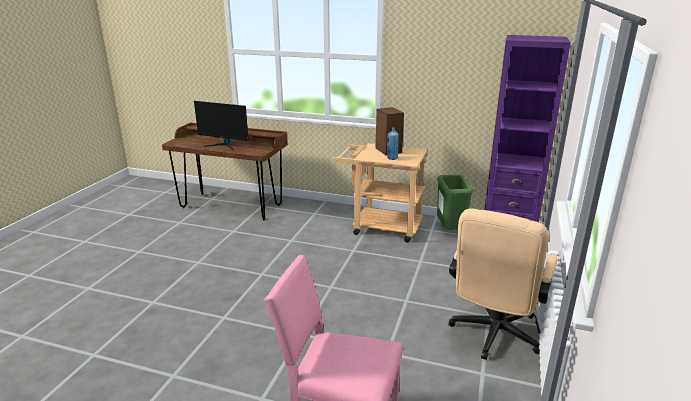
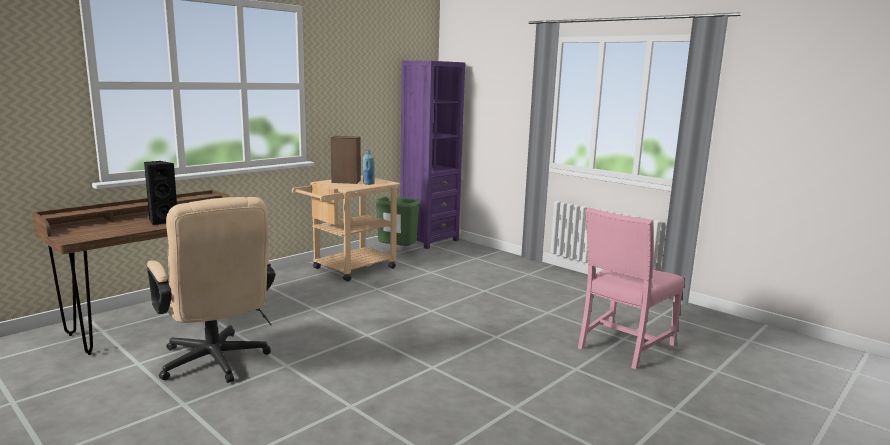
camera: 65 degrees left, 10 degrees down
(224, 145) = (162, 221): monitor -> black speaker
(493, 336) = (552, 279): beige office chair -> beige office chair (216, 364)

